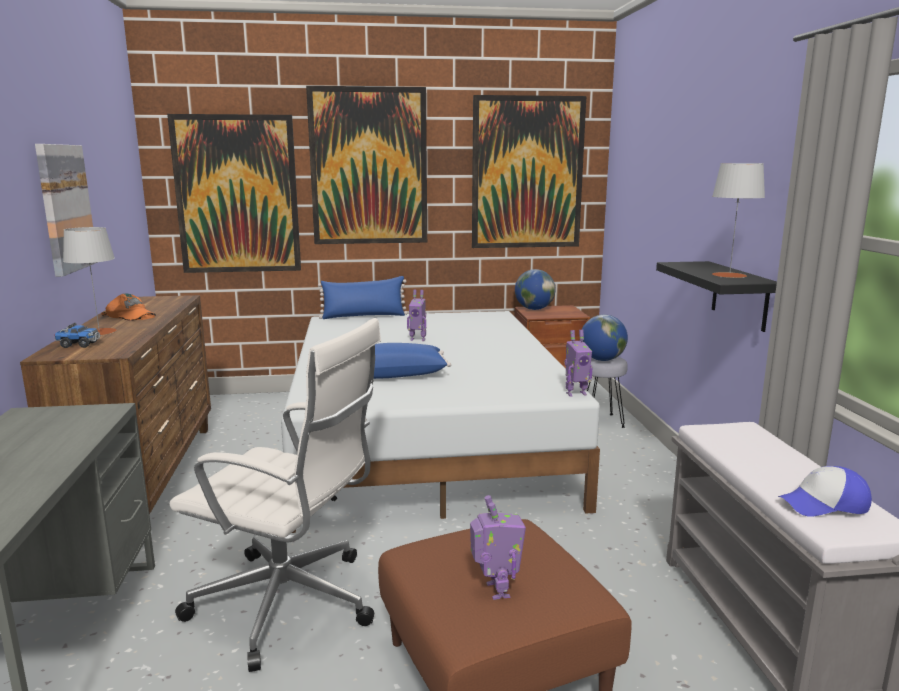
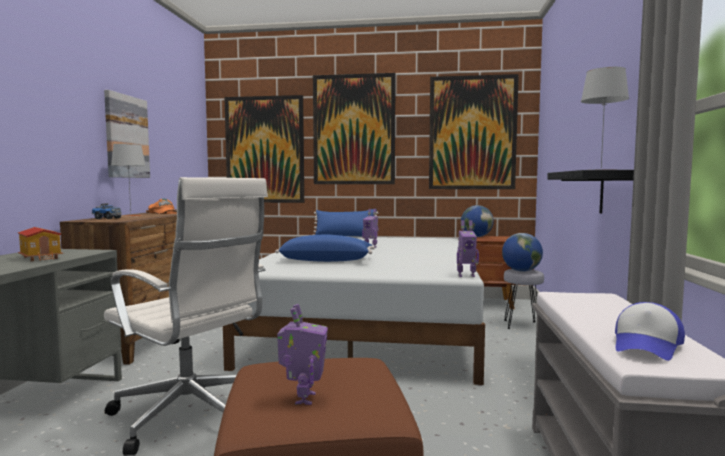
camera: 15 degrees right, 10 degrees down
(56, 436) = (41, 258): none -> toy house
(824, 504) = (647, 345): cap -> cap turned 60 degrees counterclockwise

